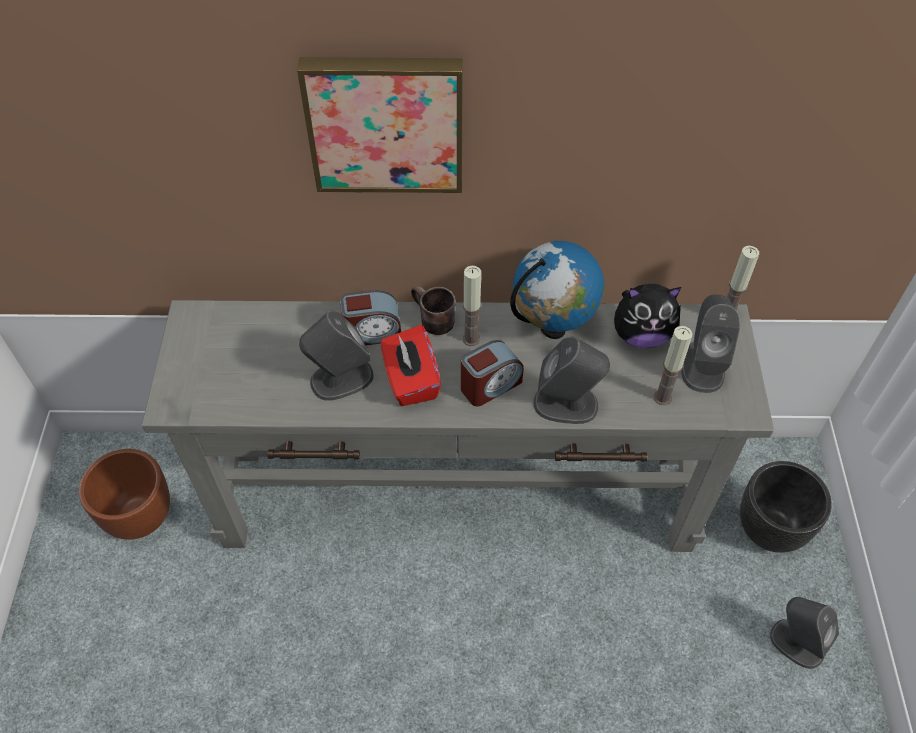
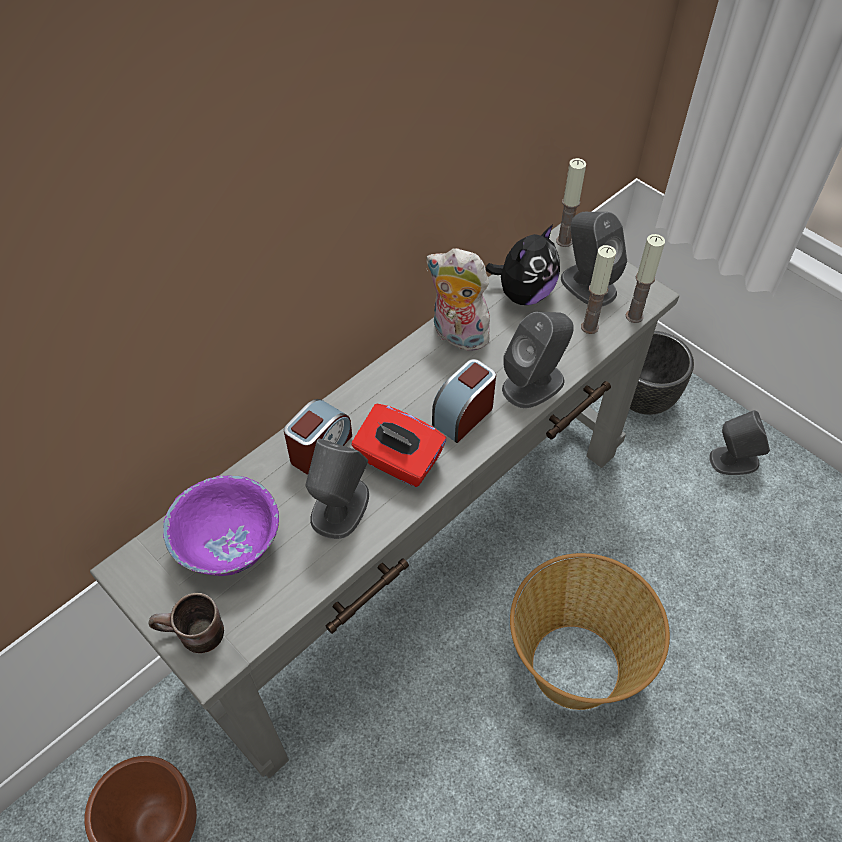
camera: 45 degrees left, 0 degrees up
(255, 346) = (228, 544): none -> purple bowl
(385, 122) = (268, 214): picture -> none
(430, 320) = (356, 402): brown mug -> brown mug (192, 637)
(471, 339) = (406, 391): candle -> candle (634, 316)
(485, 667) = (574, 665): none -> basket
(490, 385) = (463, 415): alarm clock -> alarm clock turned 150 degrees counterclockwise
(552, 328) = (457, 336): globe -> plush toy

